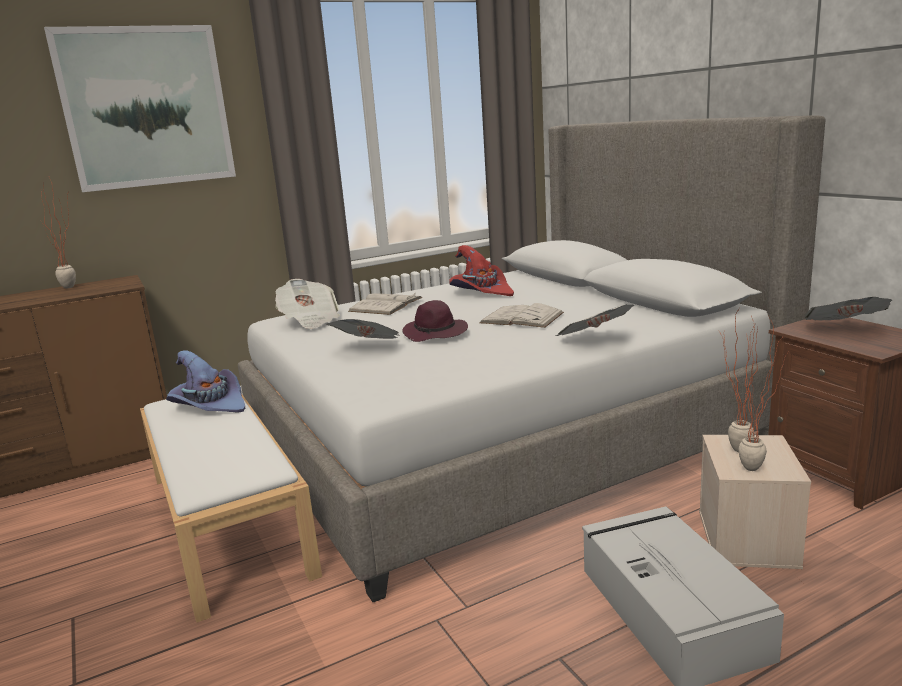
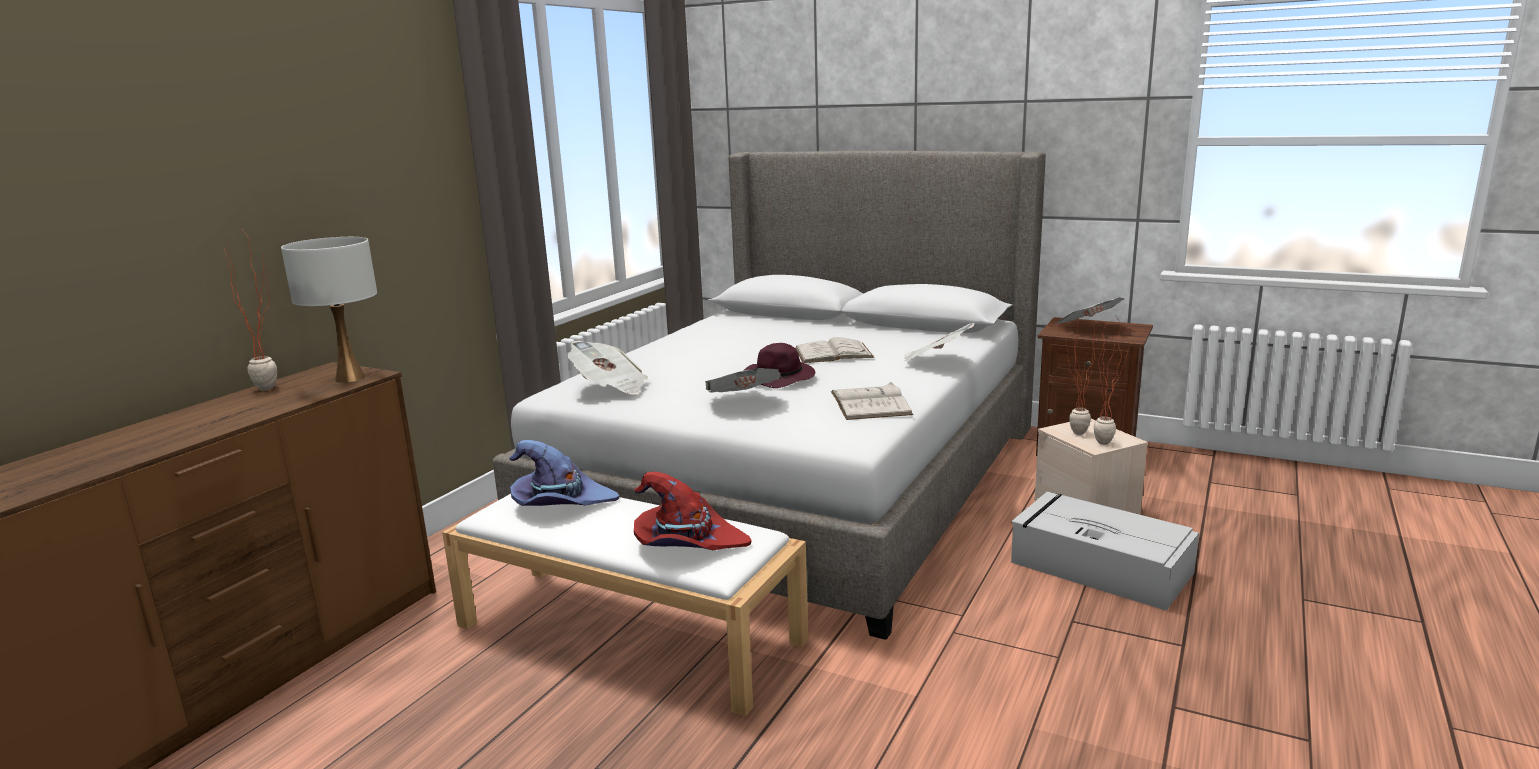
camera: 35 degrees left, 0 degrees up
(113, 287) = (350, 378): none -> white table lamp
(146, 107) = (333, 130): picture -> none
(386, 304) = (666, 360): white book -> white book (870, 403)
(481, 292) = (737, 335): red hat -> red hat (687, 543)

